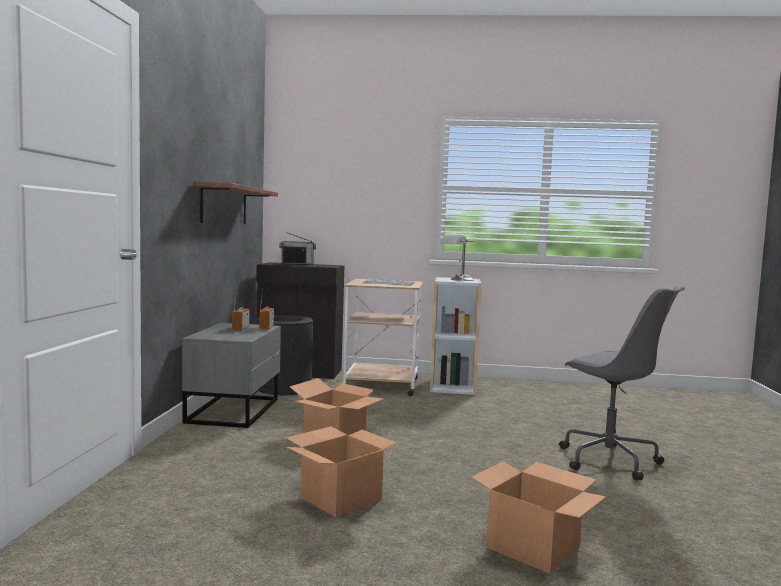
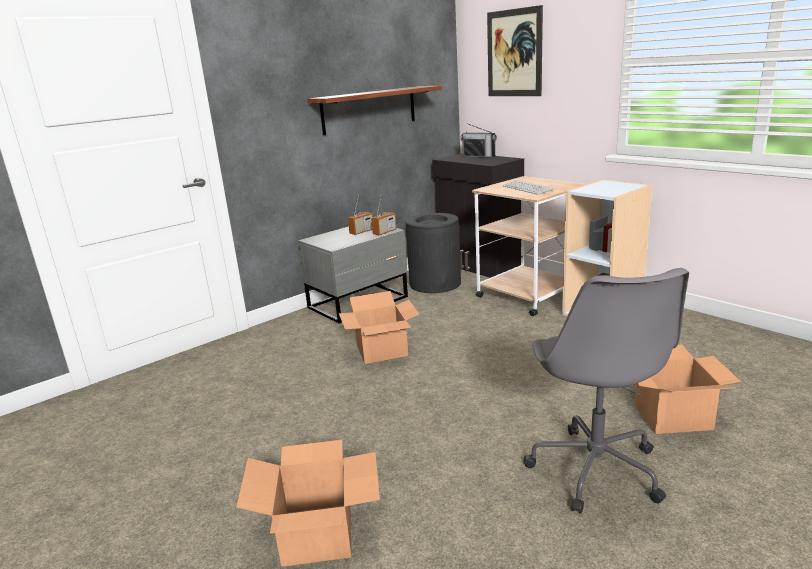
camera: 45 degrees right, 15 degrees up
(334, 174) = (514, 53): none -> picture
(340, 499) = (280, 417): cardboard box -> cardboard box (671, 416)
(458, 280) = (607, 188): white table lamp -> none

